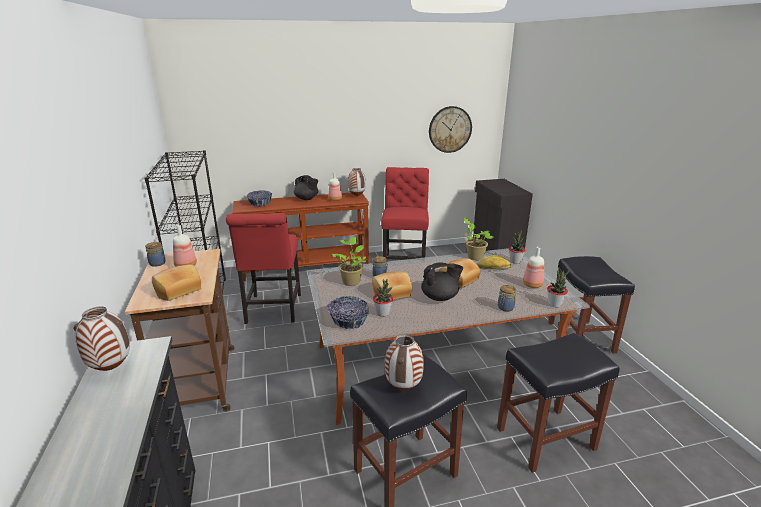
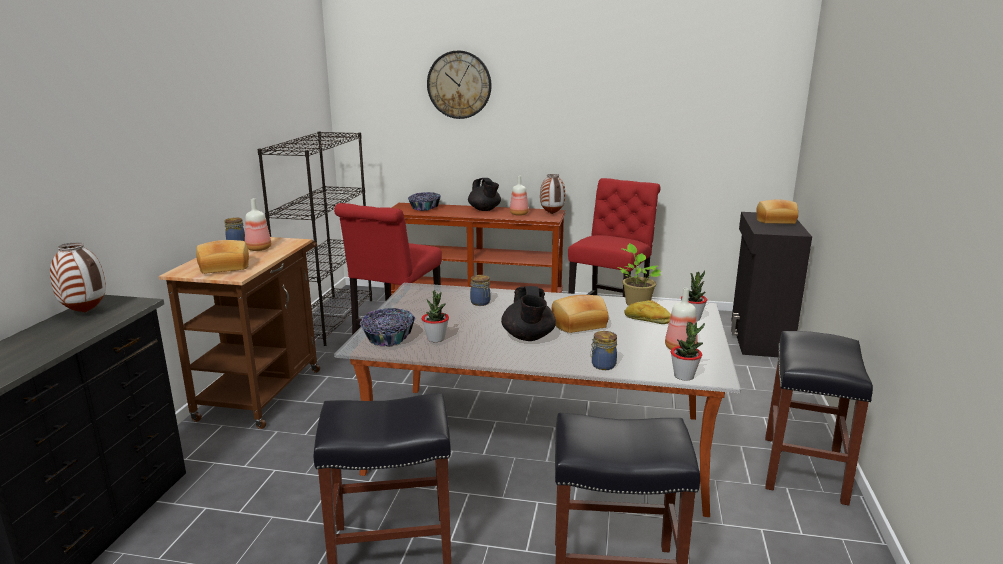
camera: 25 degrees right, 5 degrees down
(351, 281) = (440, 301): potted plant -> none
(392, 293) = (472, 322): bread -> bread (776, 221)
(403, 387) = (373, 415): vase -> none
(440, 297) = (528, 337): black teapot -> black teapot turned 75 degrees clockwise
(450, 129) = (707, 130): wall clock -> wall clock (459, 85)

